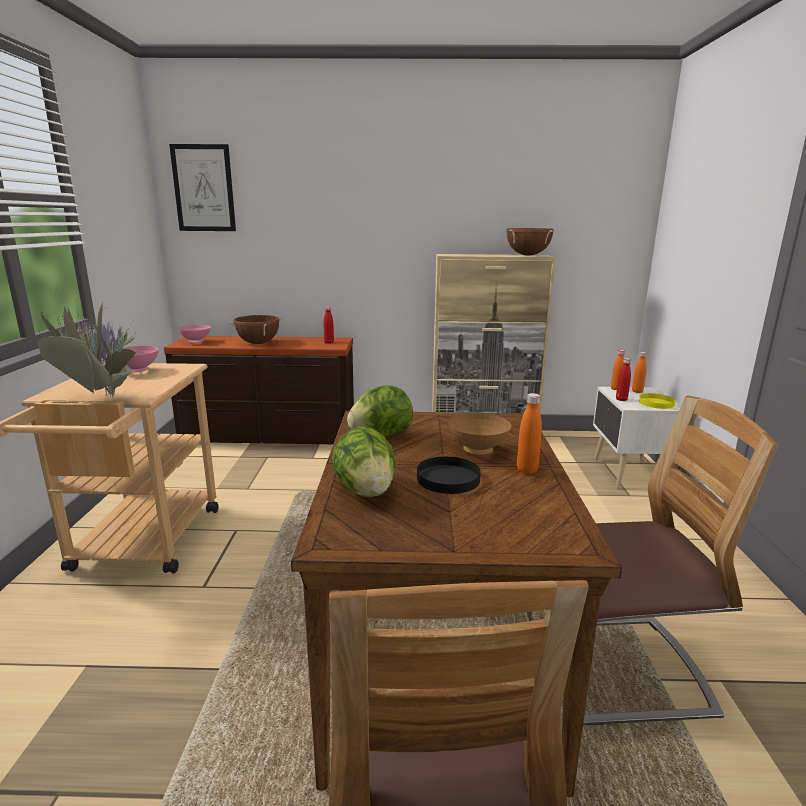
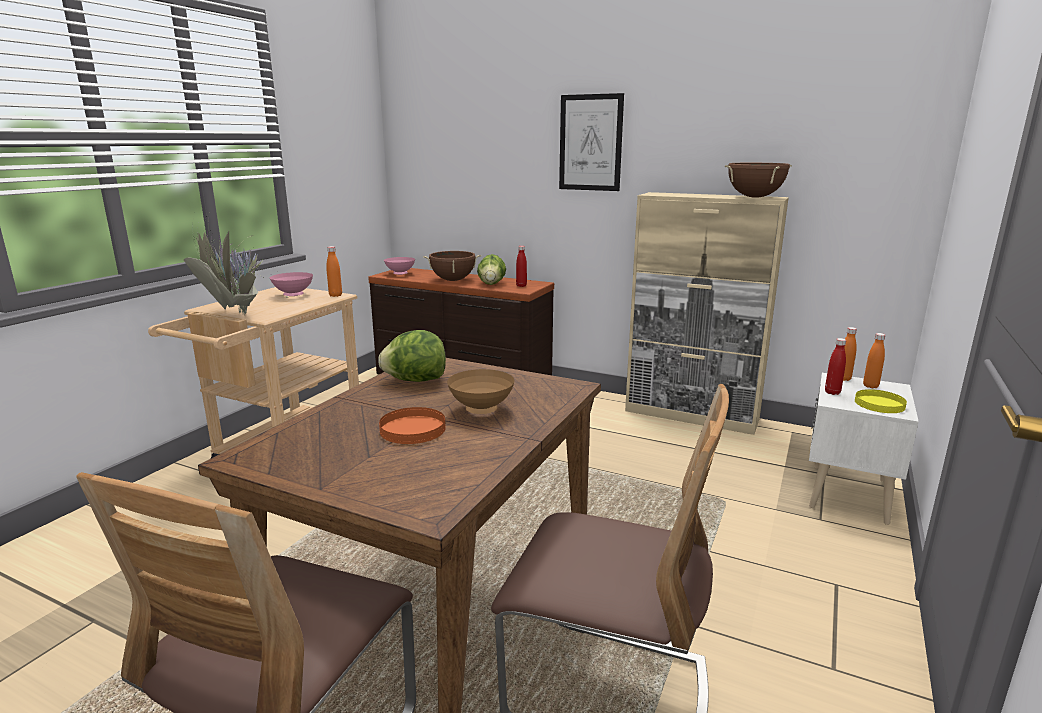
camera: 25 degrees right, 0 degrees up
(203, 188) = (422, 121): picture -> picture (590, 143)
(365, 490) = (329, 425): lettuce -> lettuce (491, 284)
(448, 478) = (413, 429): black plate -> orange plate
(527, 470) = (498, 437): orange bottle -> orange bottle (335, 295)

